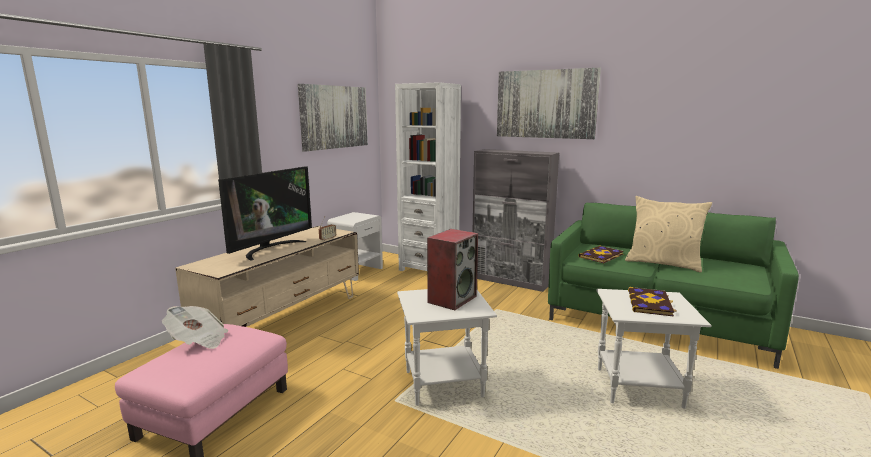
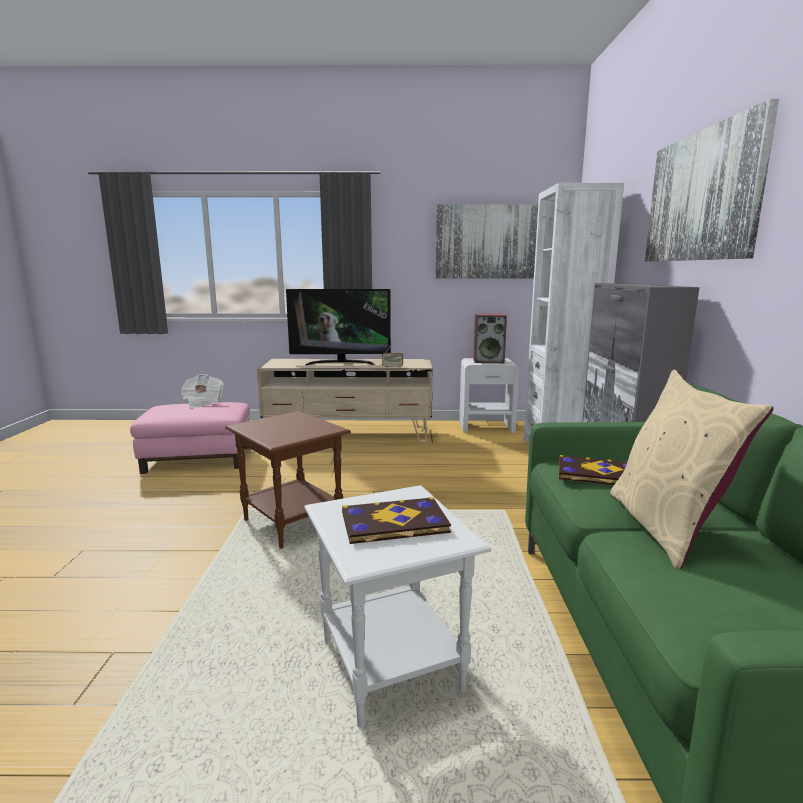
camera: 60 degrees right, 0 degrees up
(444, 384) = (293, 523): white side table -> brown side table
(452, 299) = (296, 428): speaker -> speaker (489, 361)

